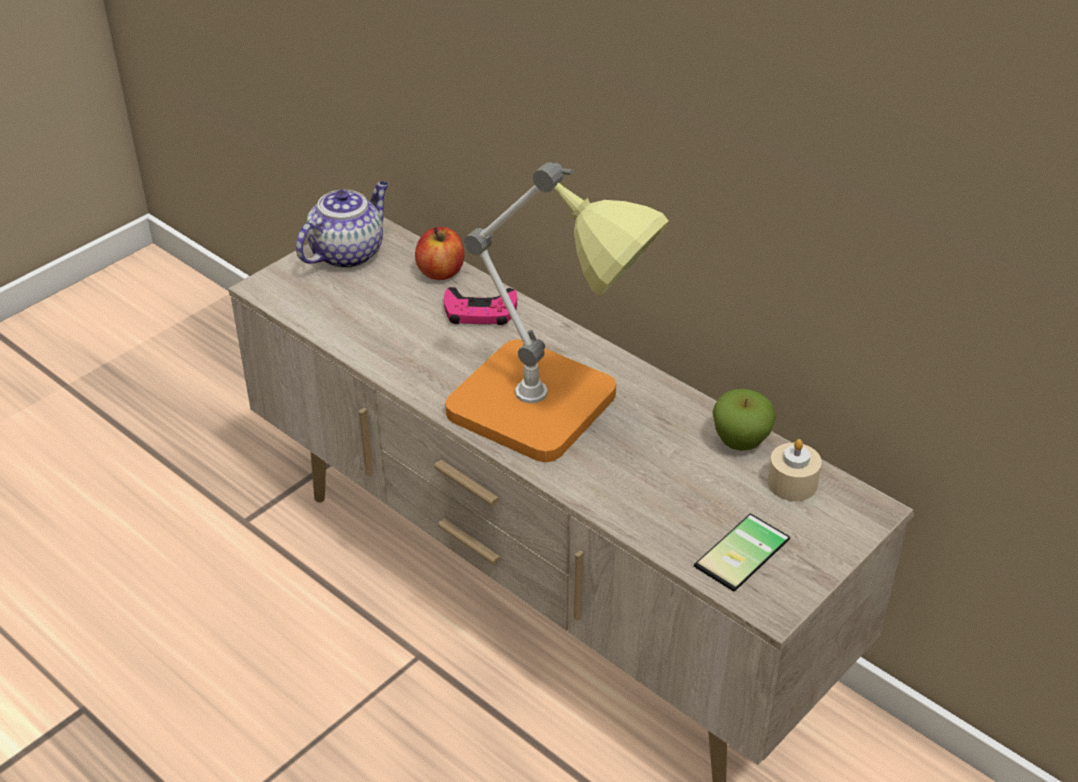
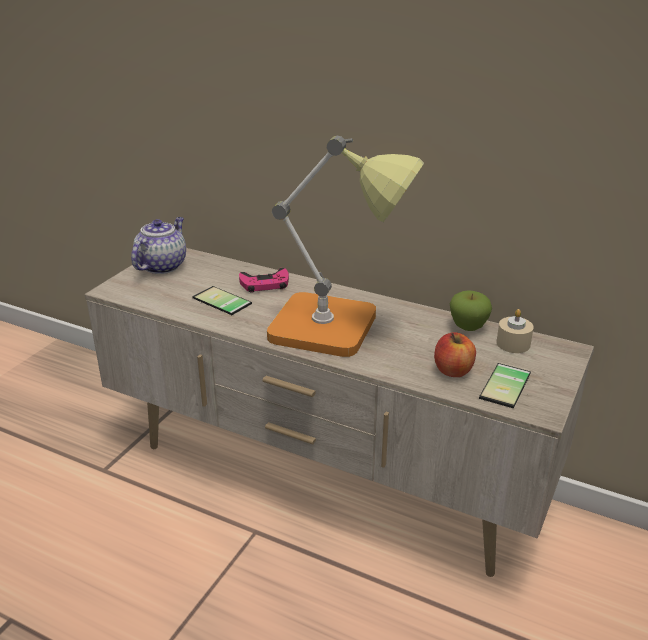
camera: 15 degrees left, 10 degrees down
(405, 334) = (219, 302): none -> phone
(441, 272) = (229, 268): apple -> apple (453, 370)

